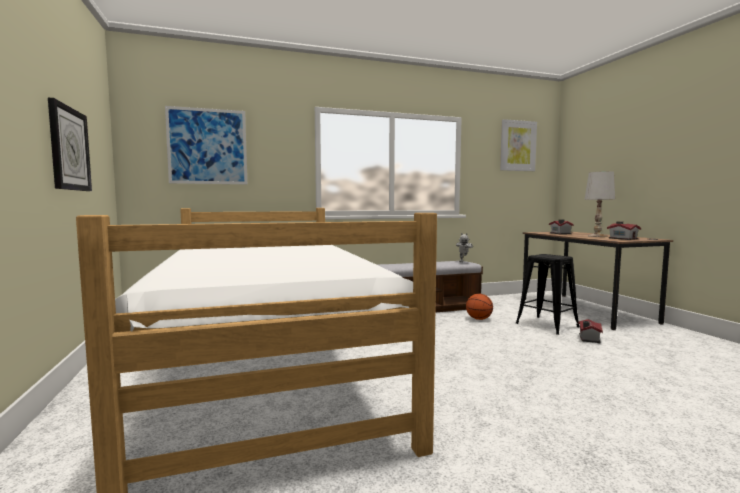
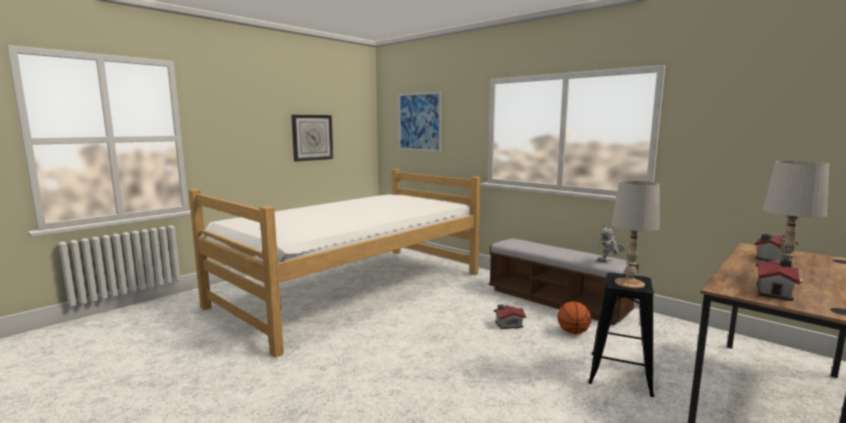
camera: 60 degrees right, 5 degrees up
(517, 146) = (782, 97): picture -> none
(555, 256) = (629, 283): none -> white table lamp
(588, 338) = (606, 405): toy house -> toy house (508, 324)

